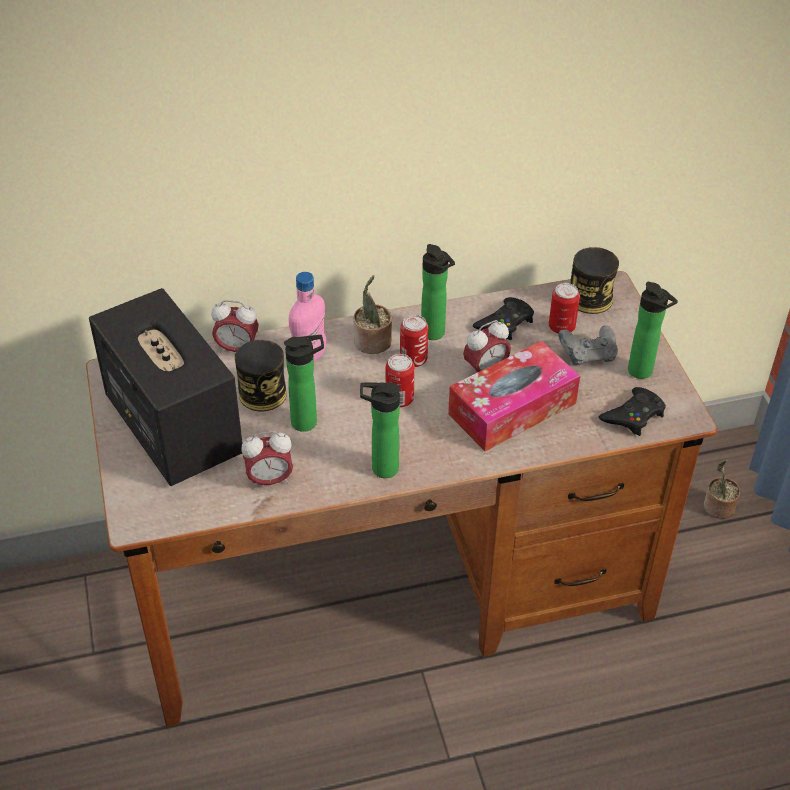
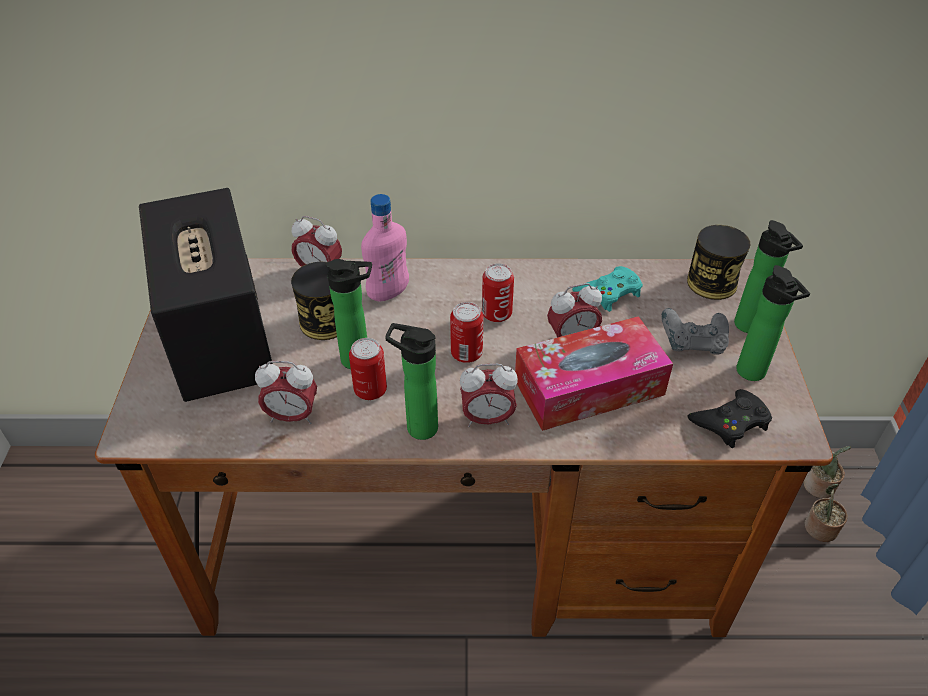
camera: 15 degrees right, 0 degrees up
(372, 343) = (459, 289): potted plant -> potted plant (819, 487)
(435, 335) = (529, 292): bottle -> bottle (750, 327)
(436, 450) = (487, 419): none -> alarm clock
(505, 323) = (609, 292): black game controller -> turquoise game controller
(561, 327) = (671, 307): can -> can (370, 390)

